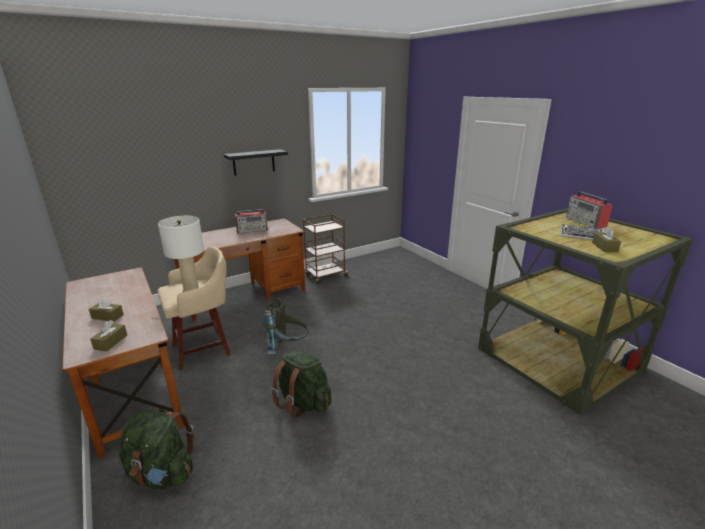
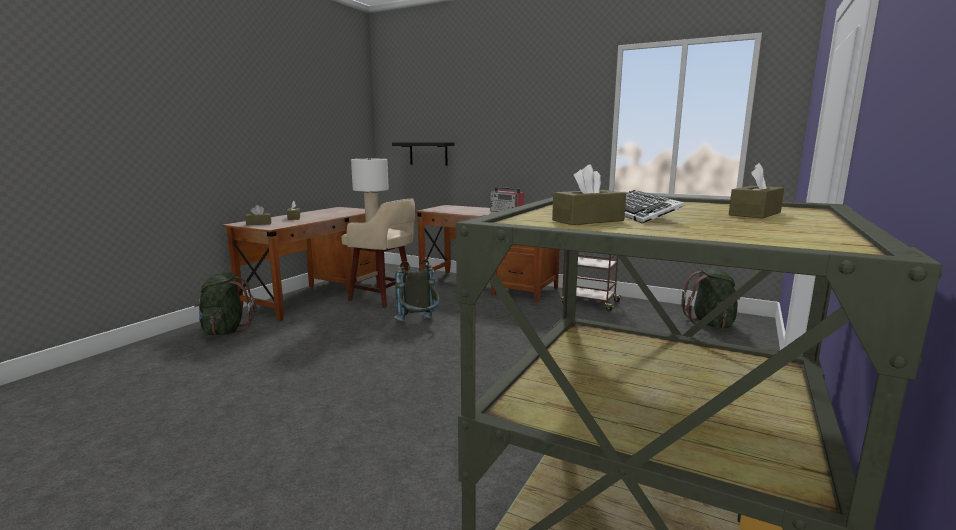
camera: 60 degrees right, 10 degrees down
(254, 162) = (536, 137): black shelf -> black shelf (428, 153)
(303, 402) = (335, 352): green backpack -> green backpack (710, 323)
(585, 223) = (755, 214): radio -> brown tissue box

